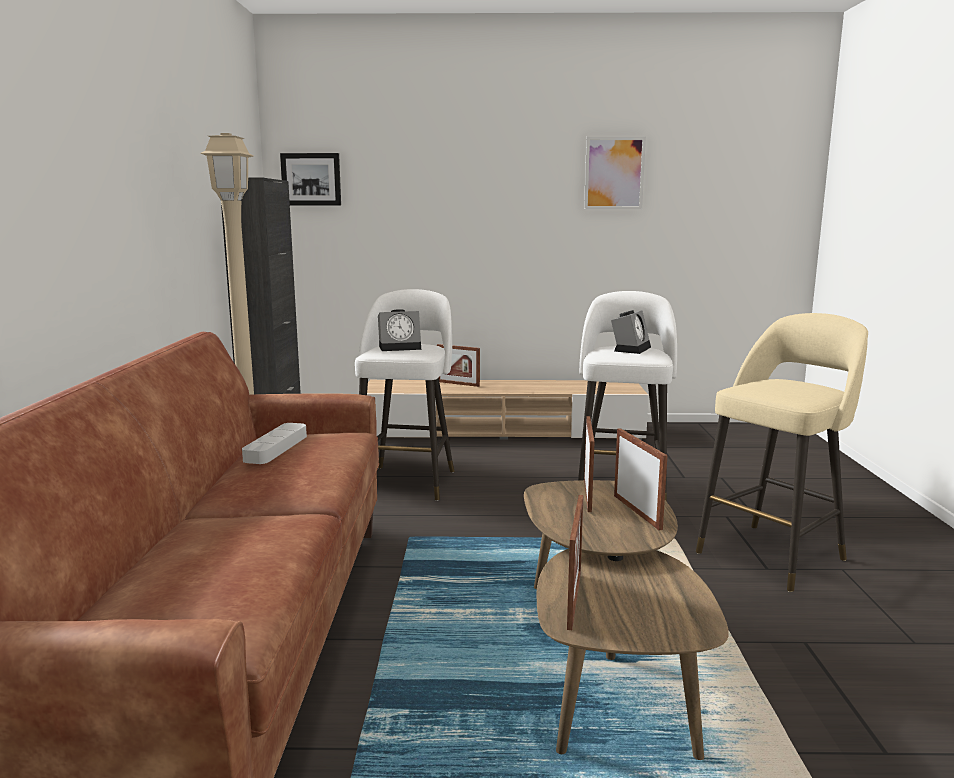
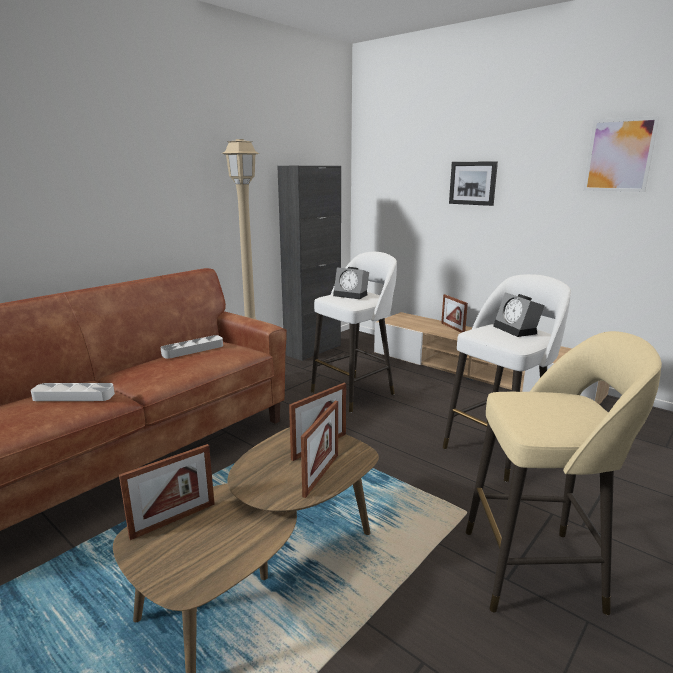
camera: 40 degrees right, 5 degrees up
(245, 529) = (74, 396): none -> white tray
(311, 179) = (377, 163): picture -> picture (473, 183)
(630, 348) = (517, 330): alarm clock -> alarm clock turned 90 degrees clockwise

